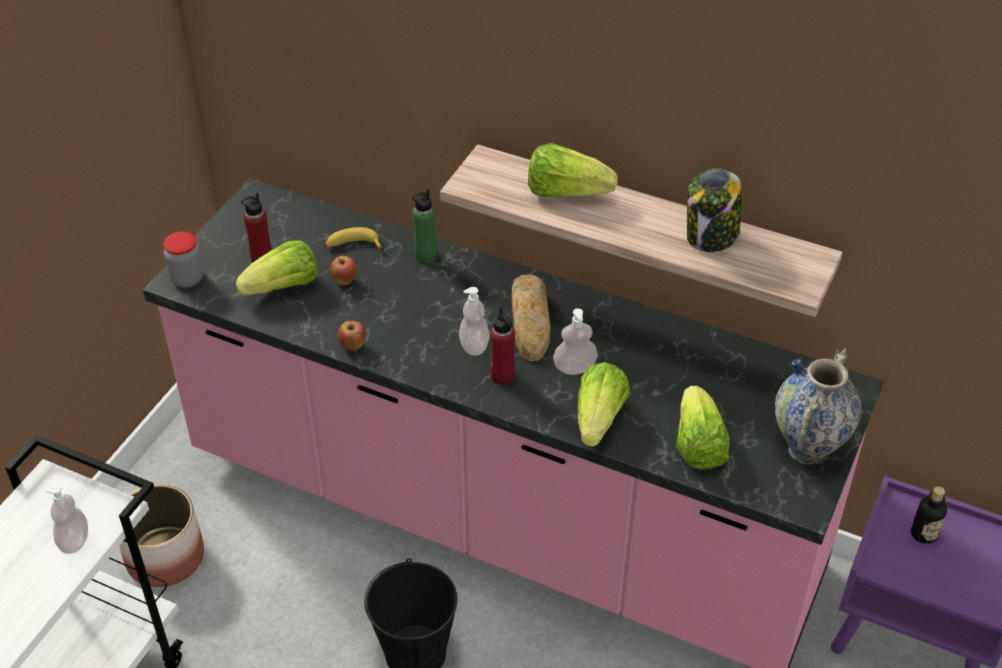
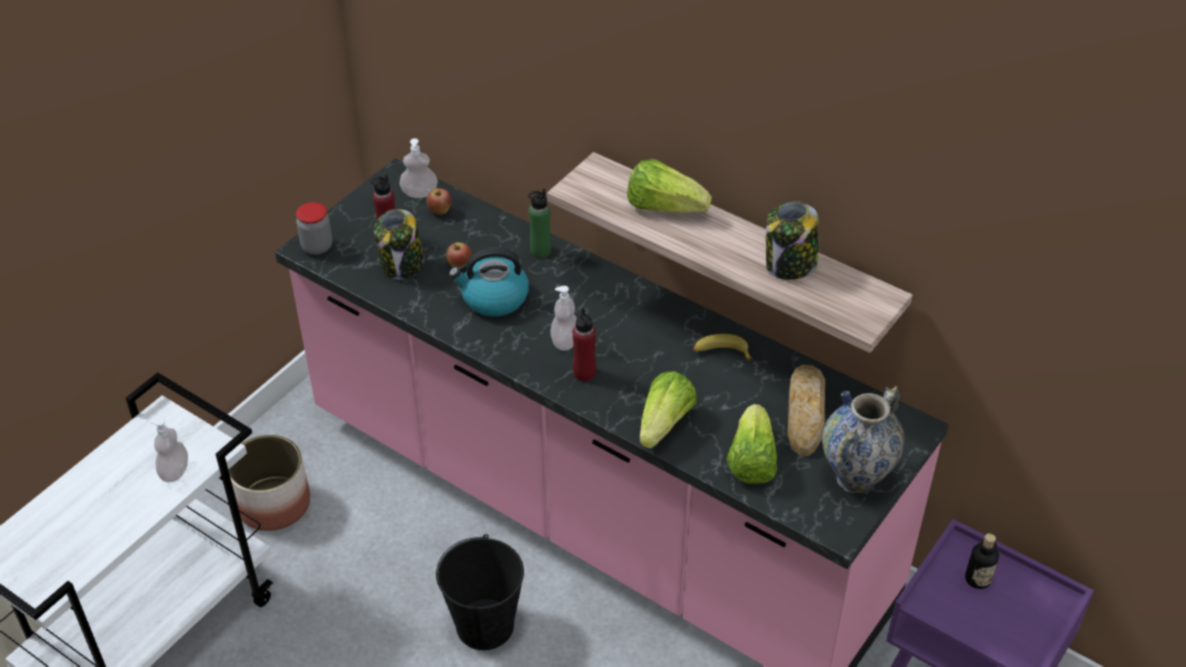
camera: 10 degrees right, 0 degrees up
(284, 287) = (402, 265): lettuce -> jar
(352, 346) = (452, 328): apple -> apple (440, 211)
(353, 246) = (475, 234): banana -> banana (721, 352)
(388, 310) = (493, 298): none -> kettle
(530, 321) = (623, 324): bread -> bread (805, 413)
(574, 367) = (654, 373): soap dispenser -> soap dispenser (419, 193)

